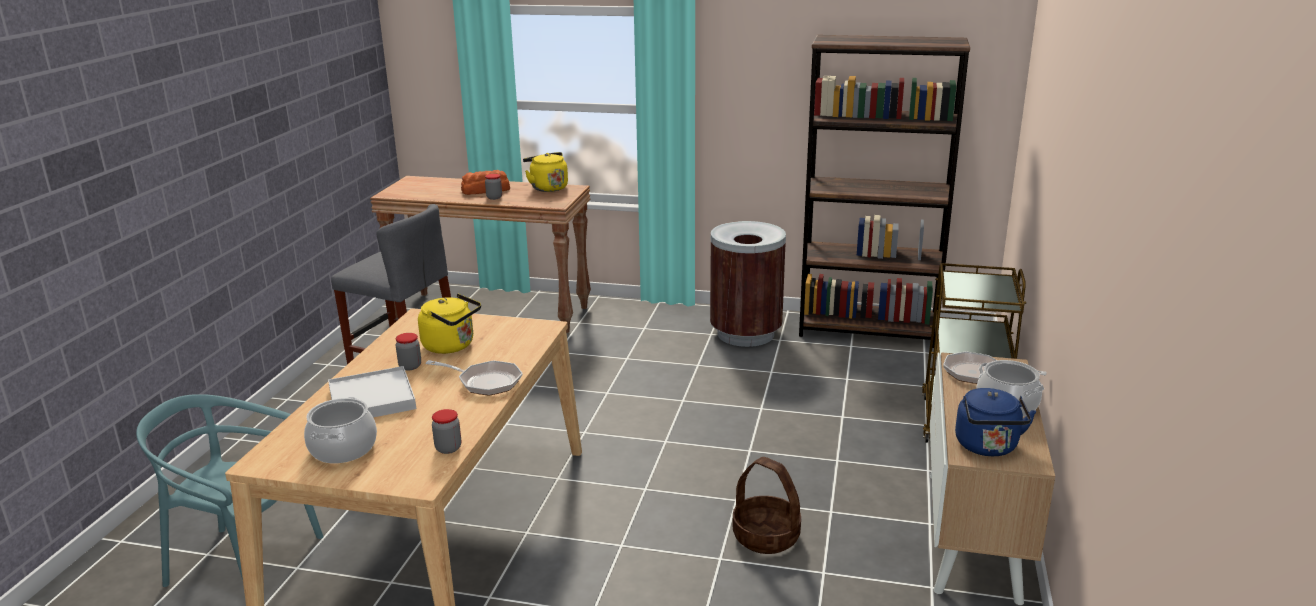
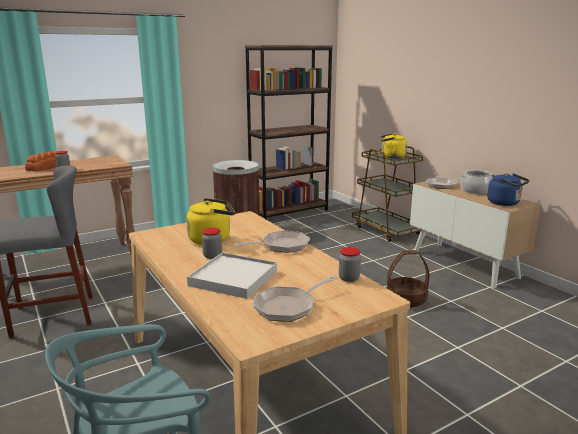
camera: 45 degrees left, 5 degrees down
(343, 449) = (289, 306): cooking pot -> frying pan
(547, 188) = (91, 160): yellow kettle -> yellow kettle (391, 157)

